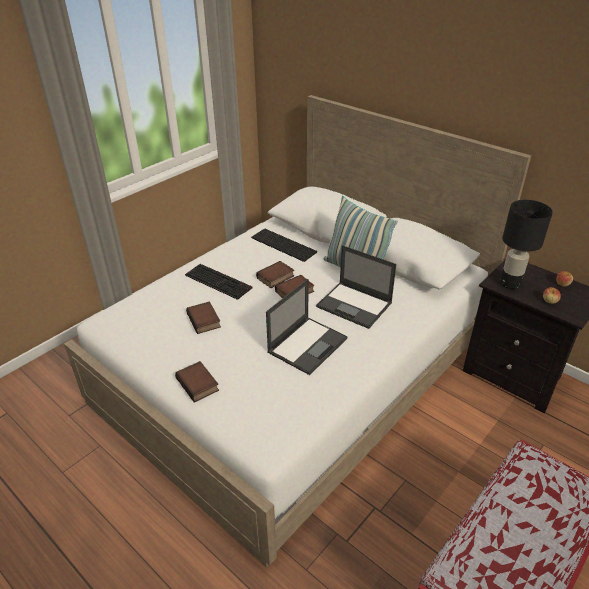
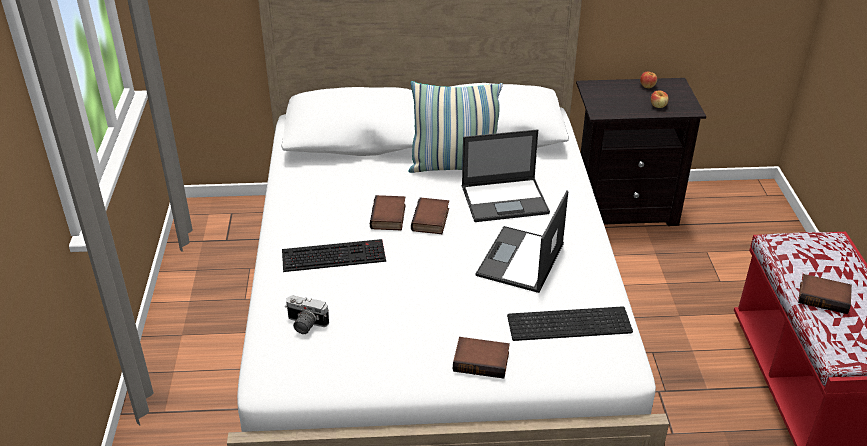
camera: 45 degrees left, 0 degrees up
(153, 307) = (305, 325): none -> camera
(205, 320) = (387, 302): book -> book (824, 297)
(285, 244) = (342, 178): keyboard -> keyboard (570, 322)
(308, 344) = (520, 260): laptop -> laptop turned 150 degrees counterclockwise
(510, 284) = (612, 106): black table lamp -> none

